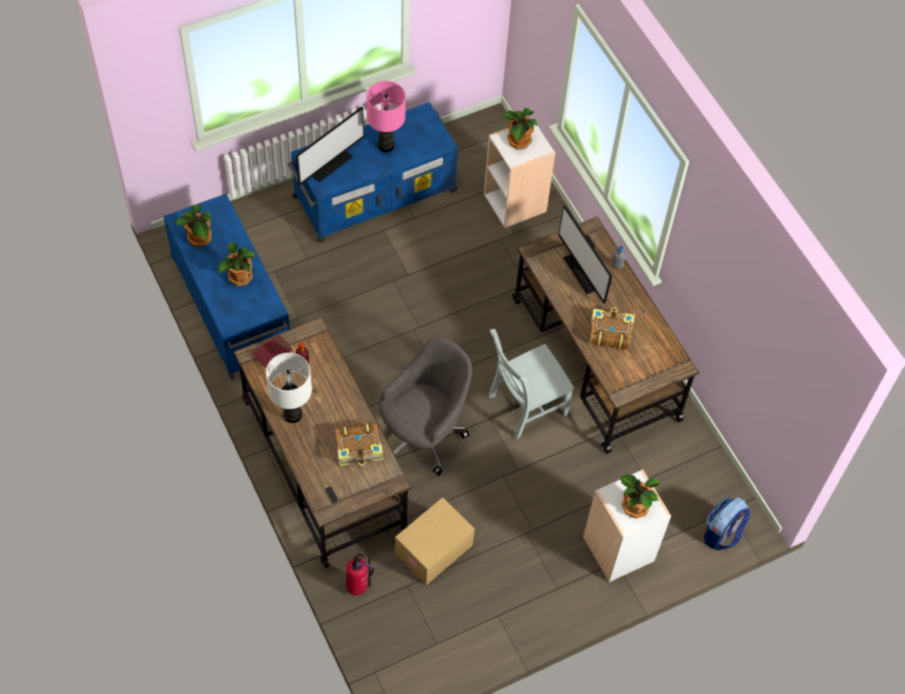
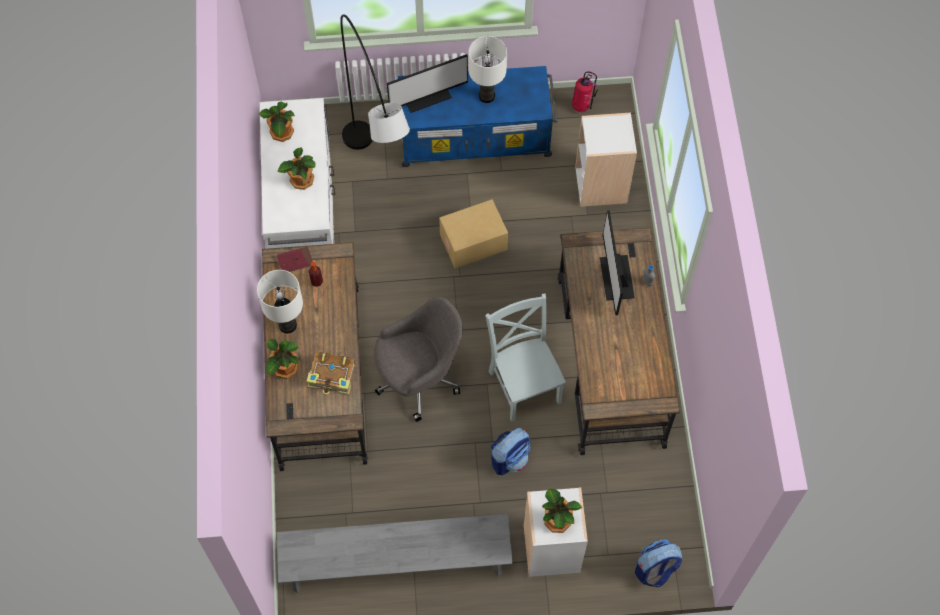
camera: 25 degrees right, 5 degrees up
(231, 304) = (301, 200): blue cabinet -> white cabinet
(301, 265) = (379, 183): none -> grey floor lamp
(358, 585) = (302, 497): fire extinguisher -> fire extinguisher (582, 106)
(386, 145) = (487, 96): pink table lamp -> white table lamp
(434, 550) = (383, 489): cardboard box -> cardboard box (473, 243)
(478, 616) = (396, 564): none -> grey bench
(518, 141) = (606, 131): potted plant -> potted plant (284, 368)
(524, 406) = (524, 383): grey chair -> grey chair turned 75 degrees clockwise
(542, 479) = (510, 458): none -> backpack
(609, 332) = (611, 345): book -> none

